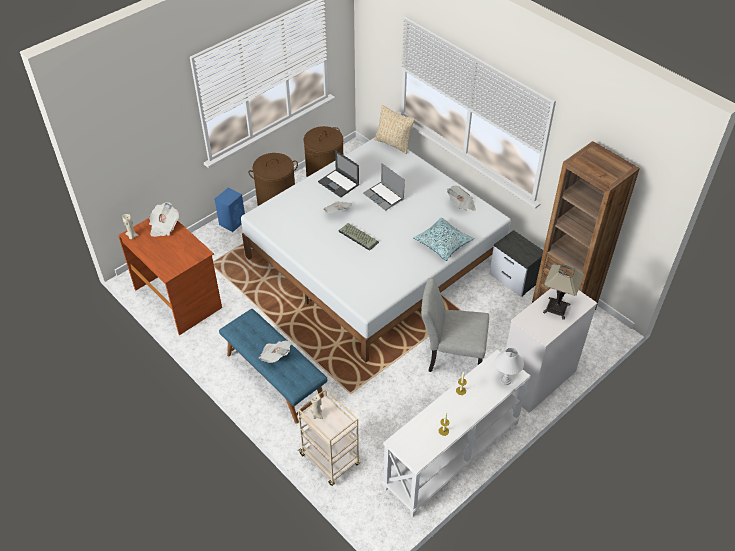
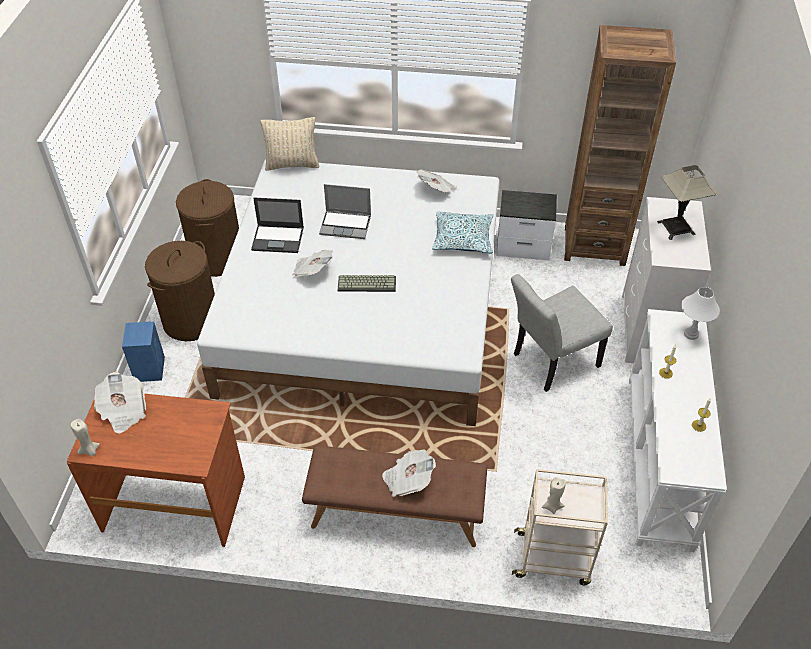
camera: 40 degrees left, 0 degrees up
(274, 378) = (396, 514): blue bench -> brown bench

